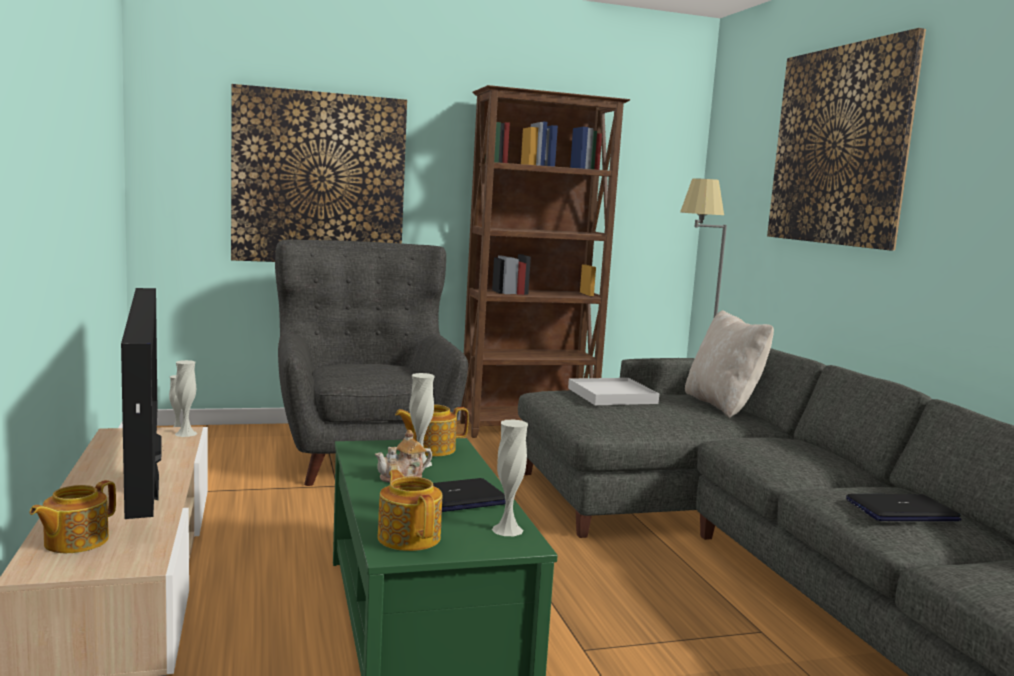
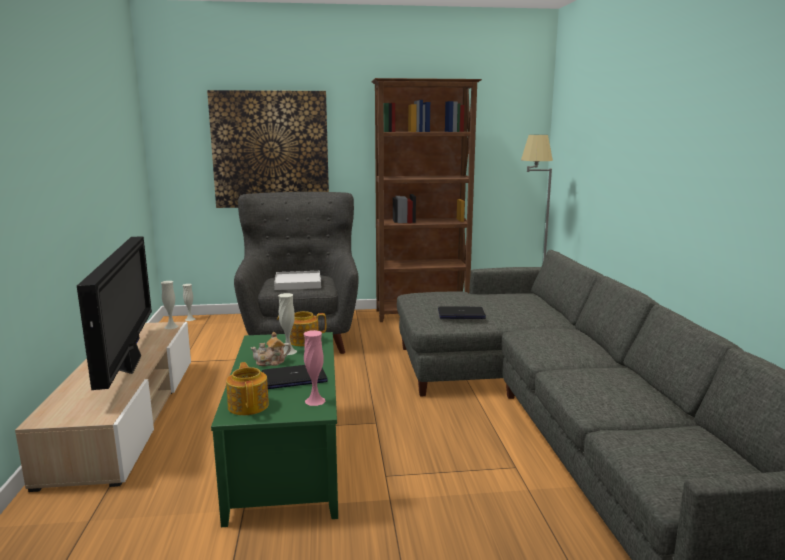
camera: 10 degrees right, 5 degrees up
(74, 541) = (71, 401): teapot -> none
(507, 530) = (315, 401): white vase -> pink vase
(612, 396) = (457, 296): white tray -> white tray (298, 283)
(723, 406) = (535, 303): beige pillow -> none
(839, 146) = (625, 108): picture -> none
(901, 510) = (610, 388): laptop -> laptop (461, 314)

